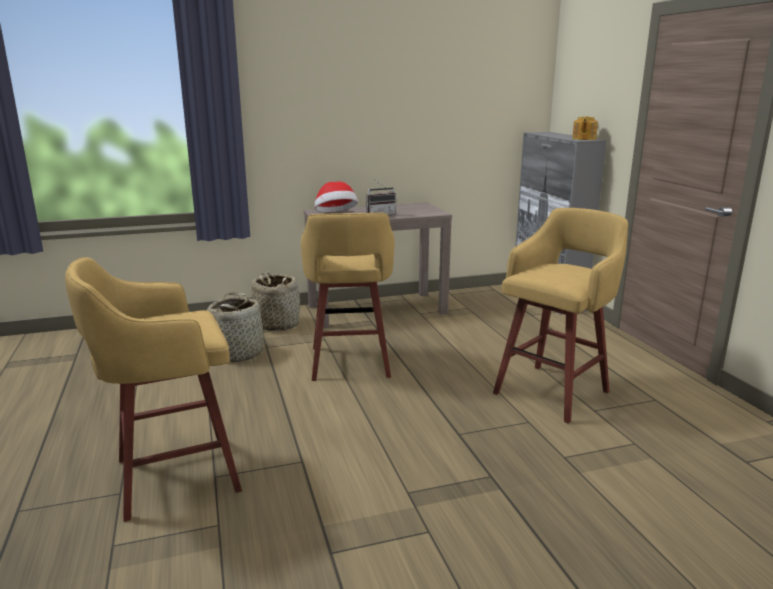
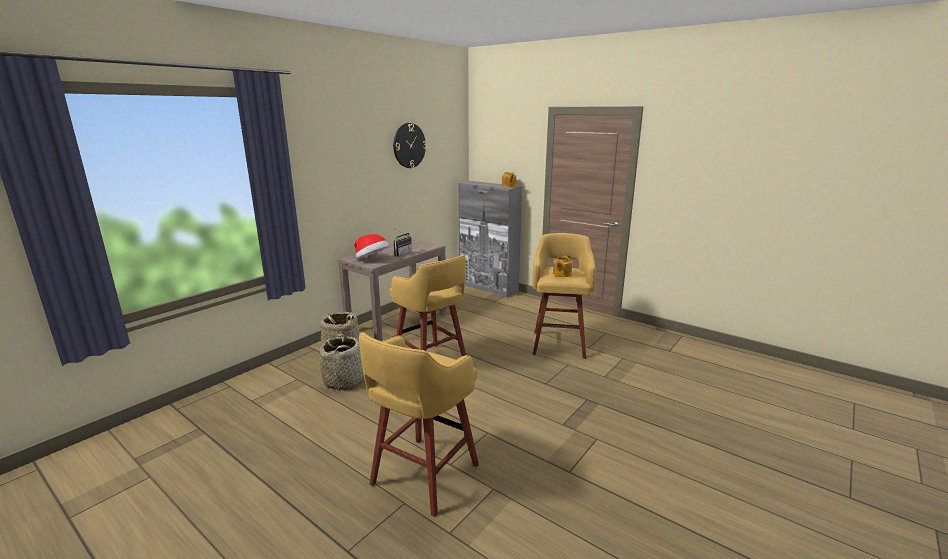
camera: 35 degrees left, 0 degrees up
(435, 70) = (409, 145): none -> wall clock
(552, 273) = (561, 274): none -> teapot

